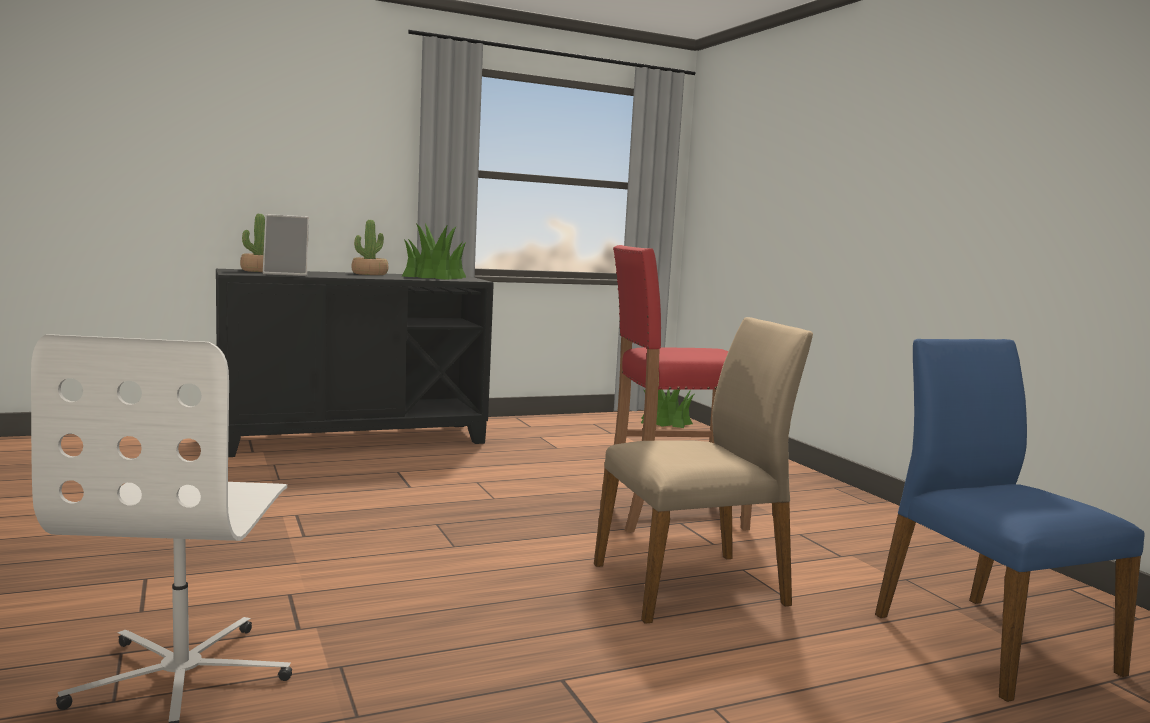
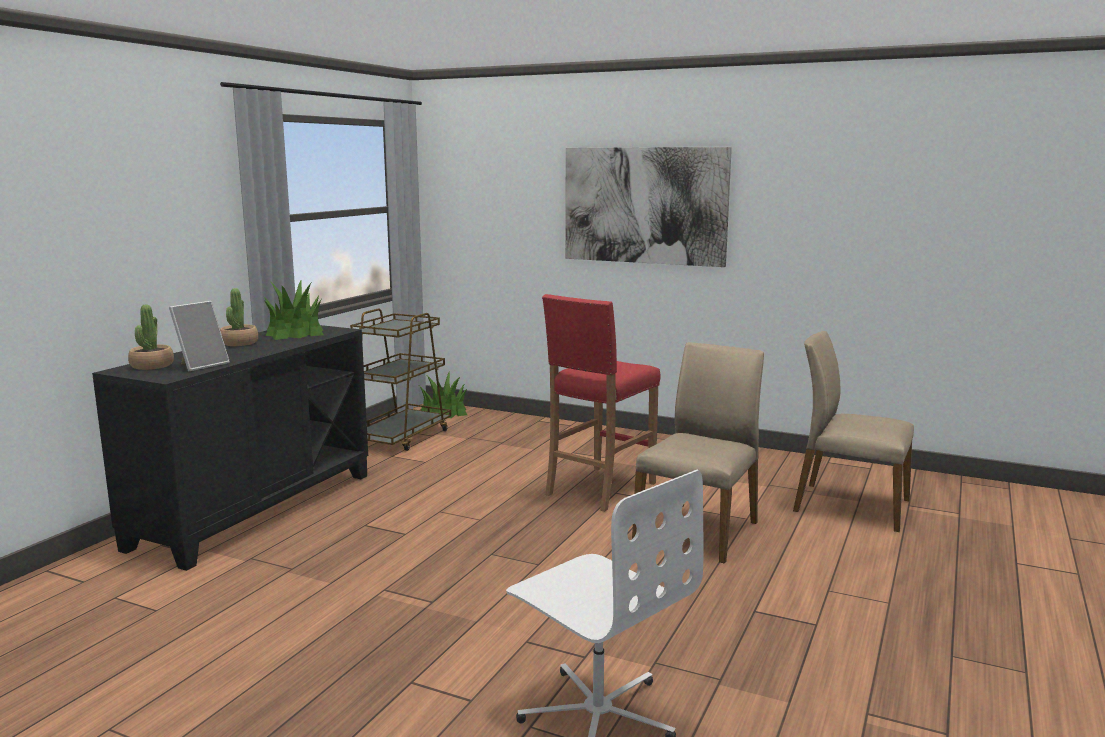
camera: 40 degrees left, 5 degrees up
(581, 427) = (401, 437): none -> brown cart
(881, 173) = (644, 205): none -> picture
(989, 642) = (850, 505): blue chair -> beige chair

